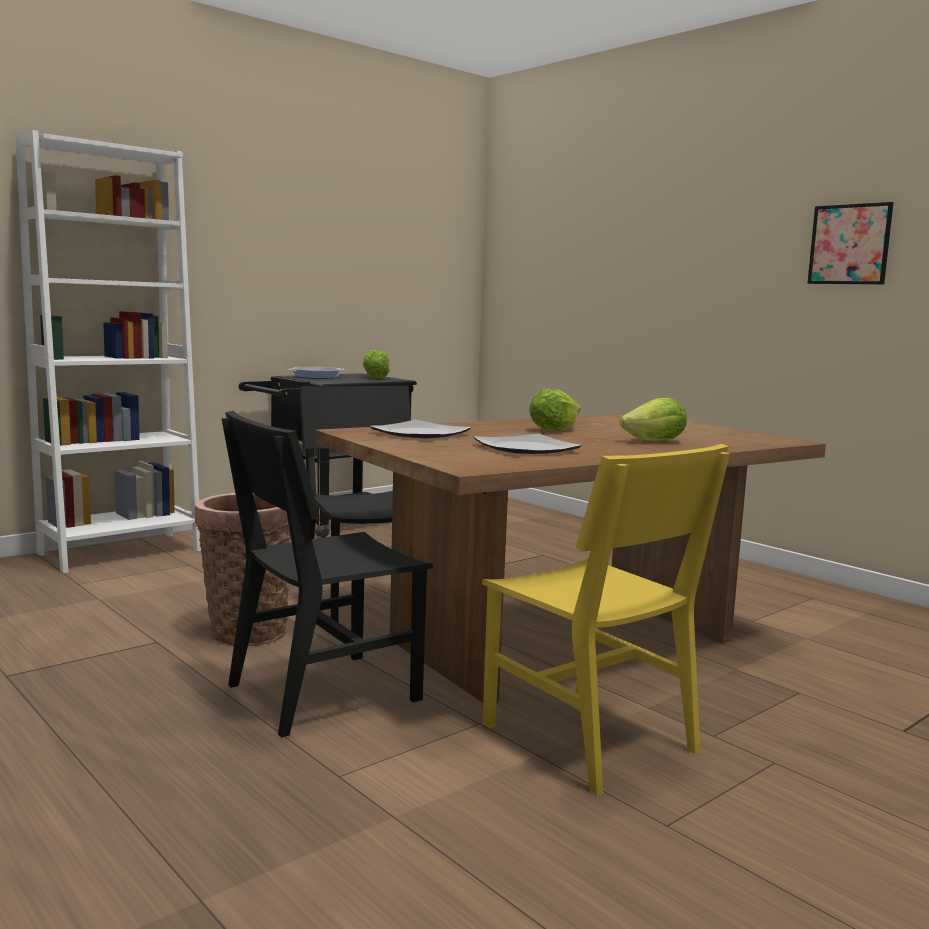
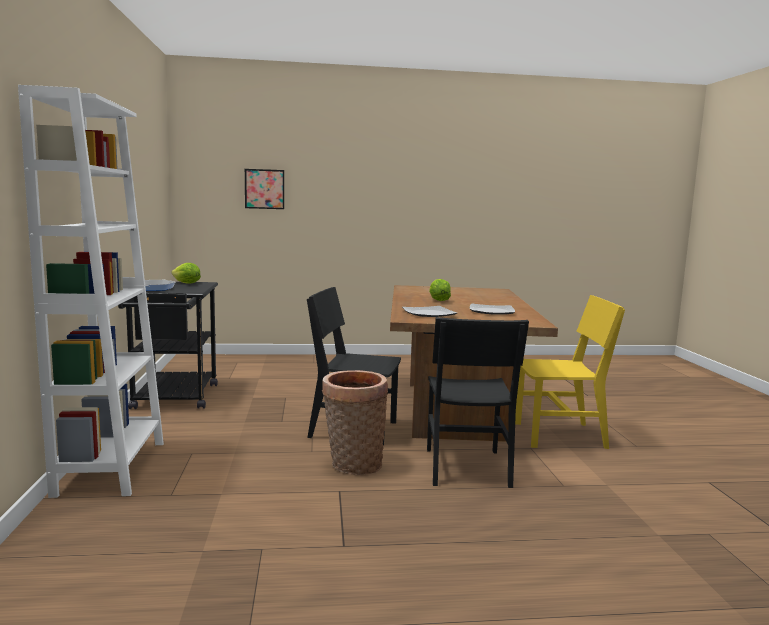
camera: 55 degrees left, 0 degrees up
(655, 442) = (488, 299): lettuce -> none
(849, 244) = (441, 192): picture -> picture (264, 189)

